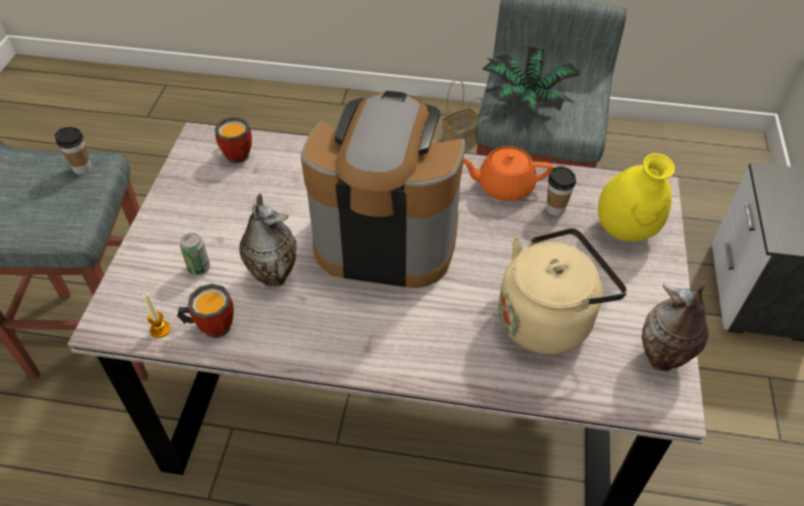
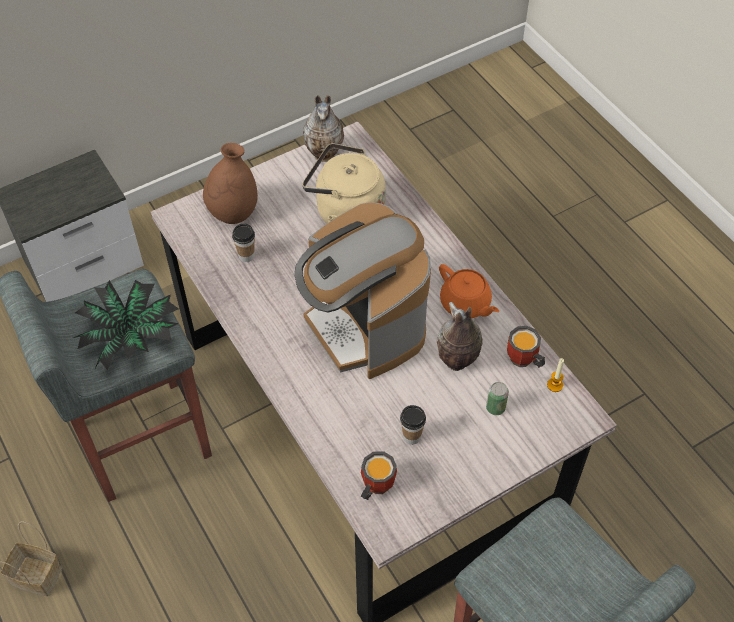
camera: 130 degrees left, 5 degrees up
(82, 168) = (502, 585): cup -> cup (411, 436)
(504, 186) = (249, 295): orange teapot -> orange teapot (465, 304)
(625, 230) = (233, 213): yellow vase -> brown vase

